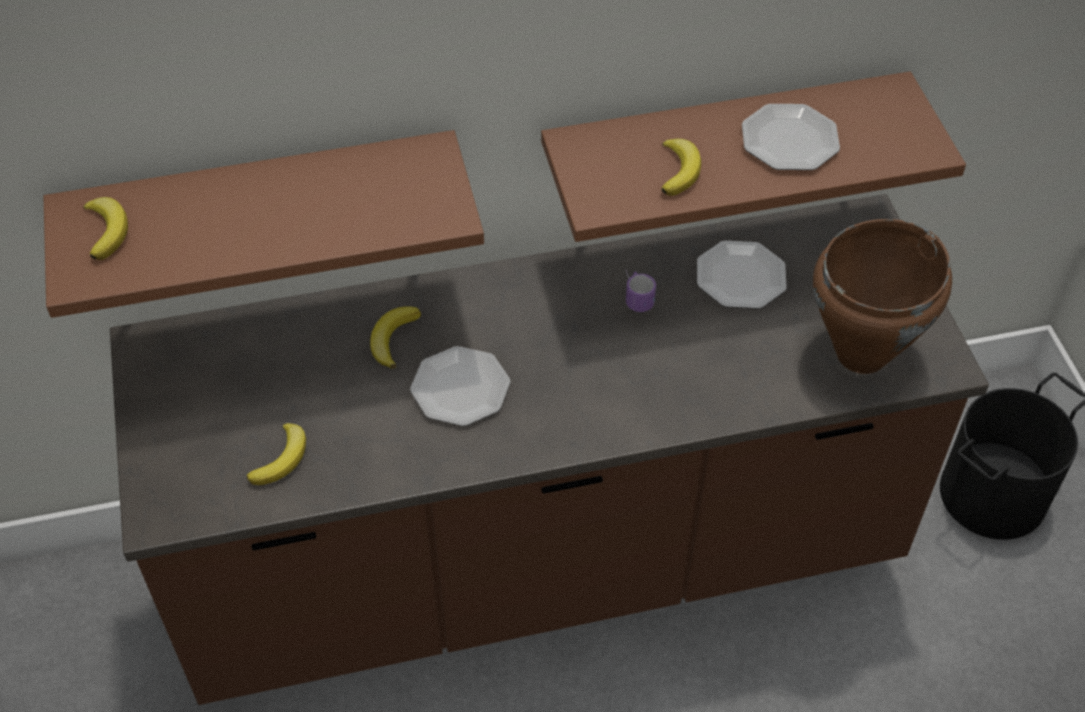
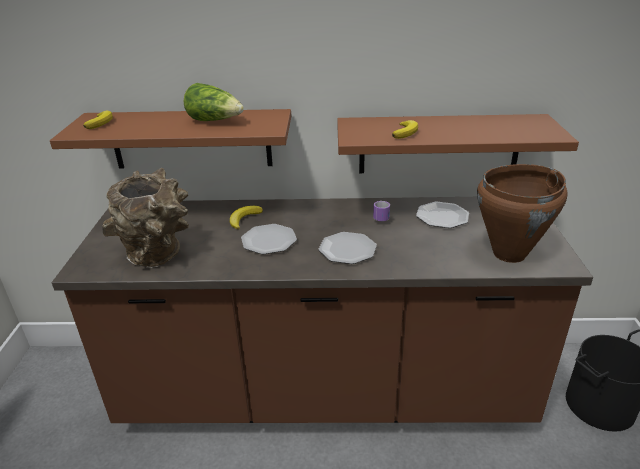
camera: 15 degrees right, 20 degrees down
(282, 458) = (159, 256): banana -> brown vase
(331, 196) = (215, 121): none -> lettuce
(788, 140) = (471, 128): plate -> plate (347, 250)

